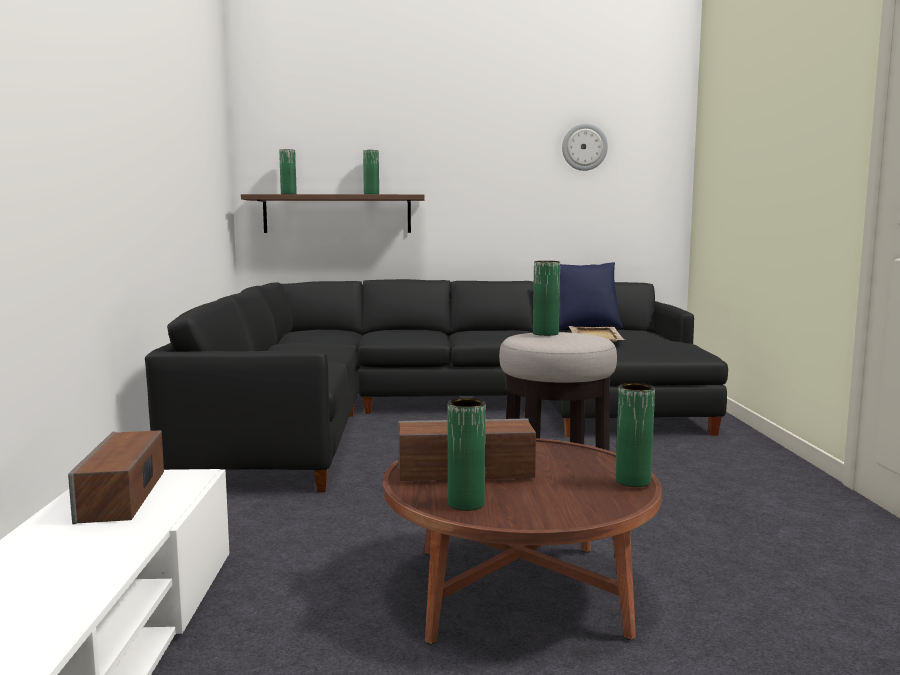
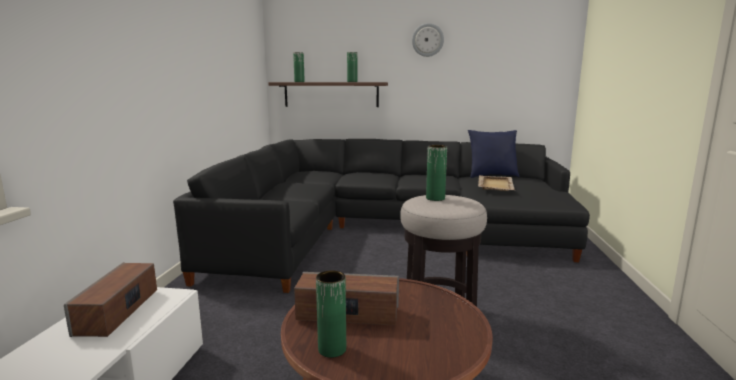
camera: 10 degrees right, 5 degrees up
(584, 147) = (500, 47): wall clock -> wall clock (427, 40)
(633, 481) = (470, 336): green vase -> none

